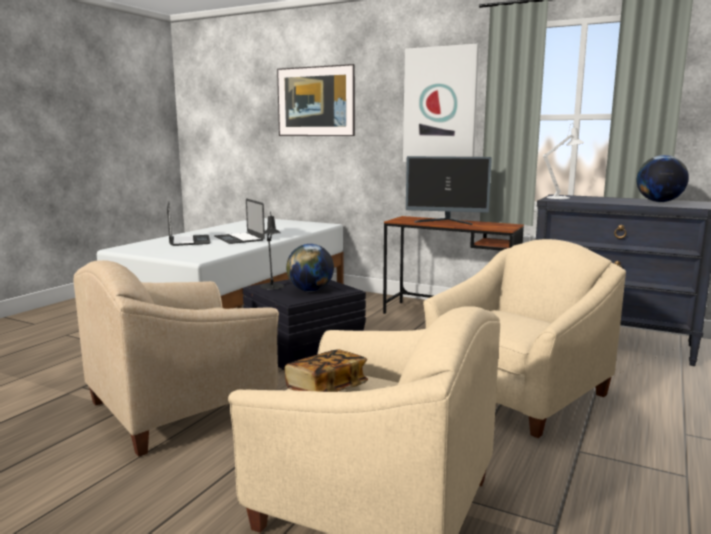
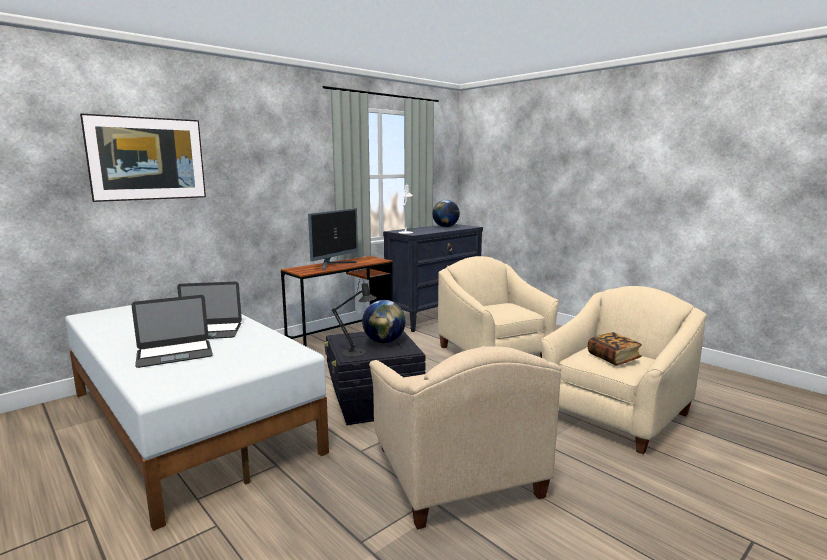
camera: 70 degrees left, 0 degrees up
(189, 241) = (174, 353): laptop -> laptop turned 150 degrees clockwise
(440, 105) = (289, 166): picture -> none

